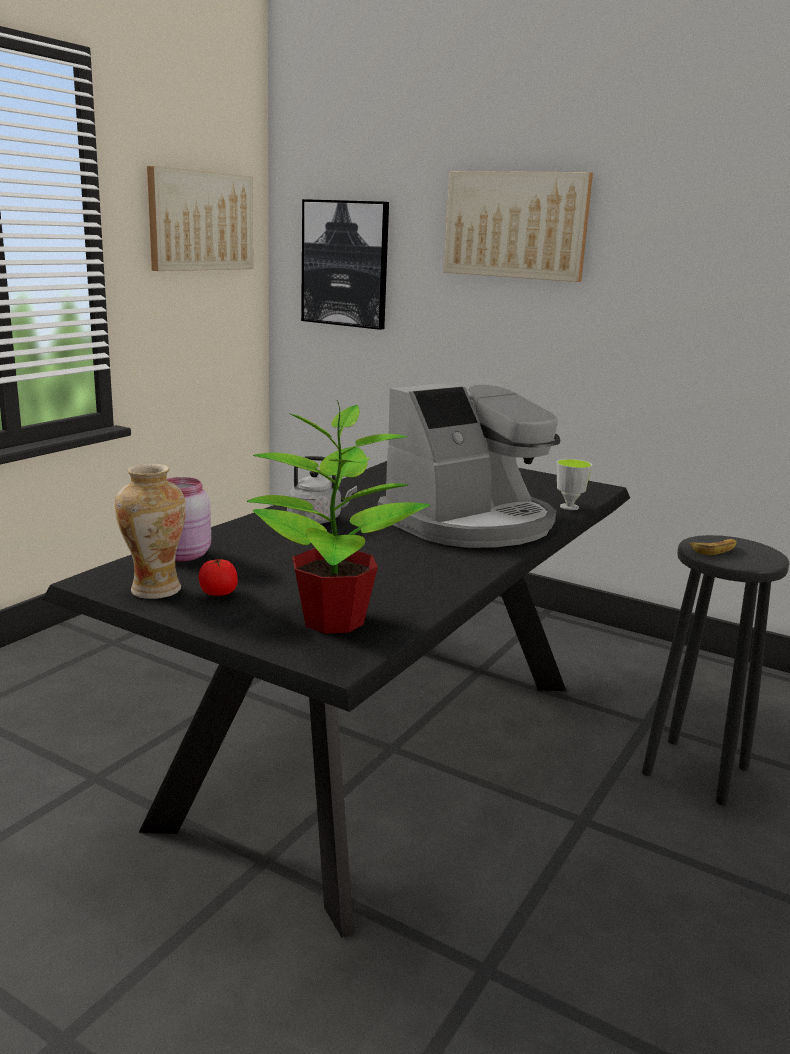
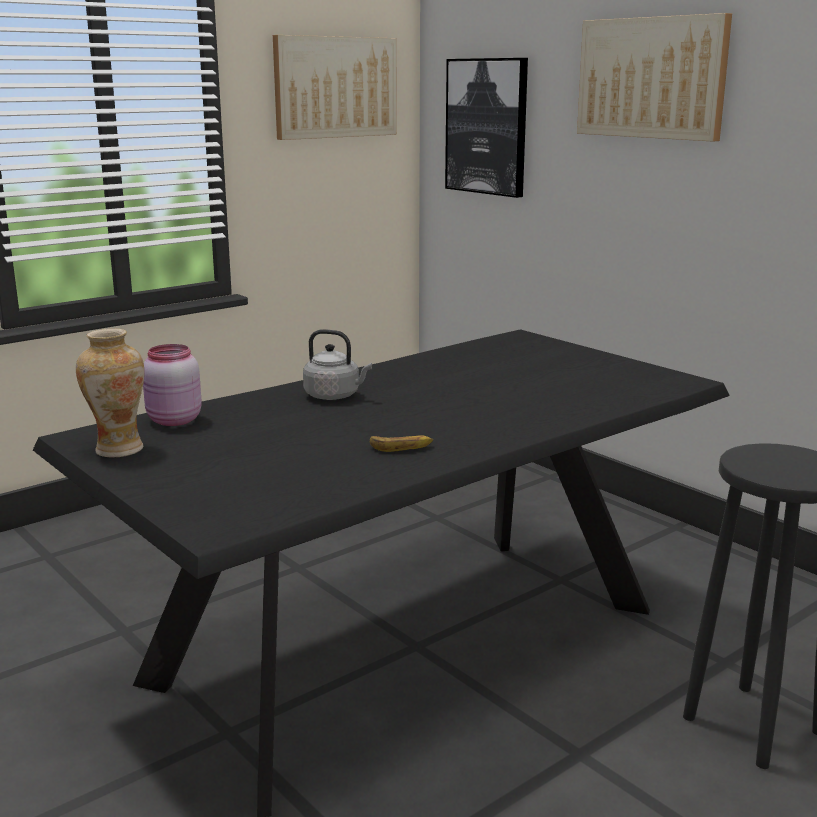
camera: 20 degrees right, 0 degrees up
(218, 593) = (170, 458): tomato -> none
(331, 620) = (247, 493): potted plant -> none
(470, 523) = (492, 410): coffee machine -> none
(569, 507) = (626, 400): cup -> none
(714, 550) = (762, 461): banana -> banana (401, 447)

